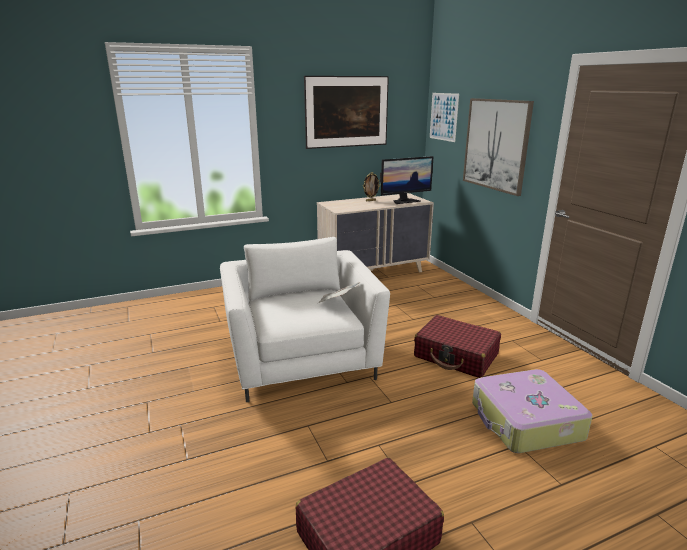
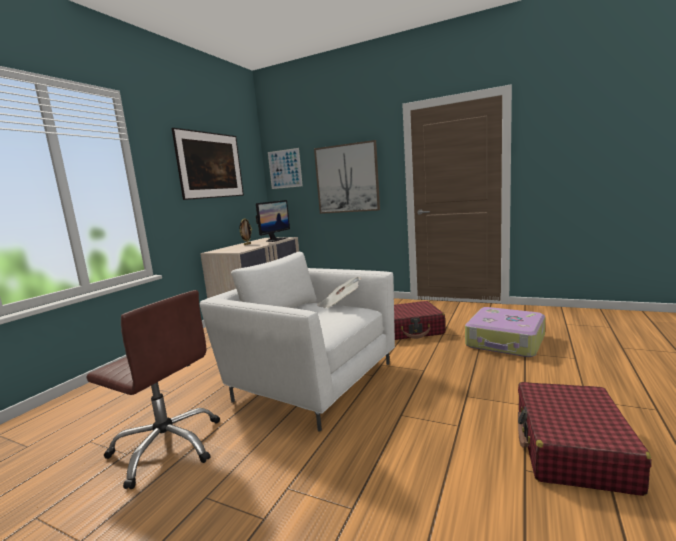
camera: 40 degrees left, 10 degrees down
(171, 359) = (167, 446): none -> brown office chair

